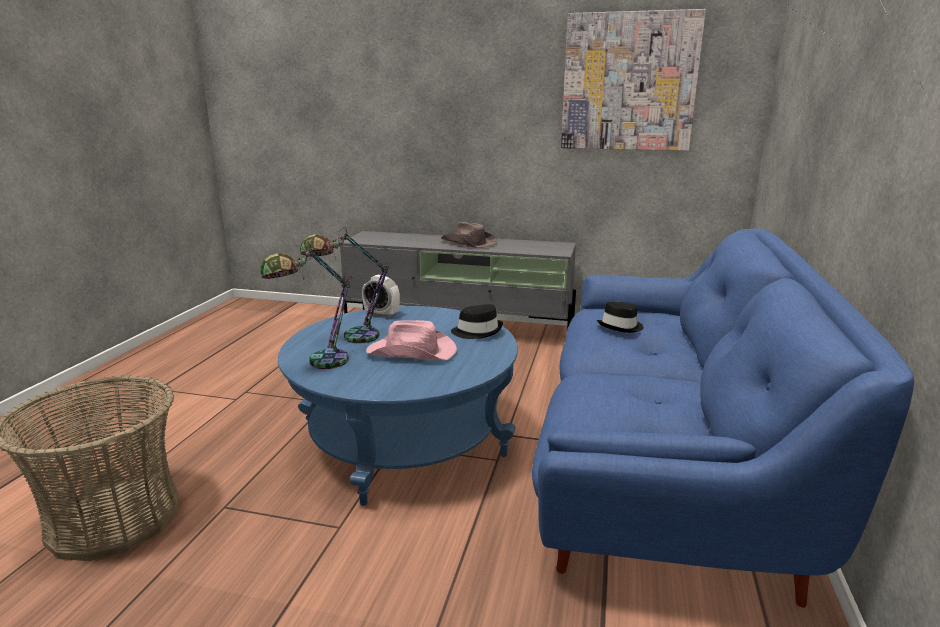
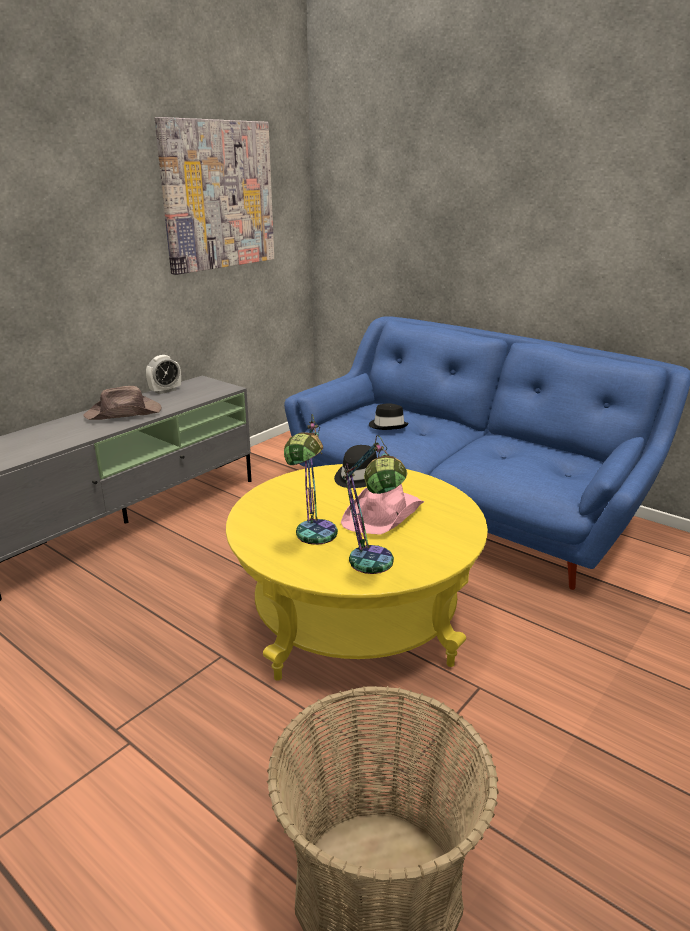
camera: 65 degrees left, 5 degrees up
(382, 314) = (259, 512): alarm clock -> alarm clock (165, 391)
(404, 441) = (355, 617): blue coffee table -> yellow coffee table

